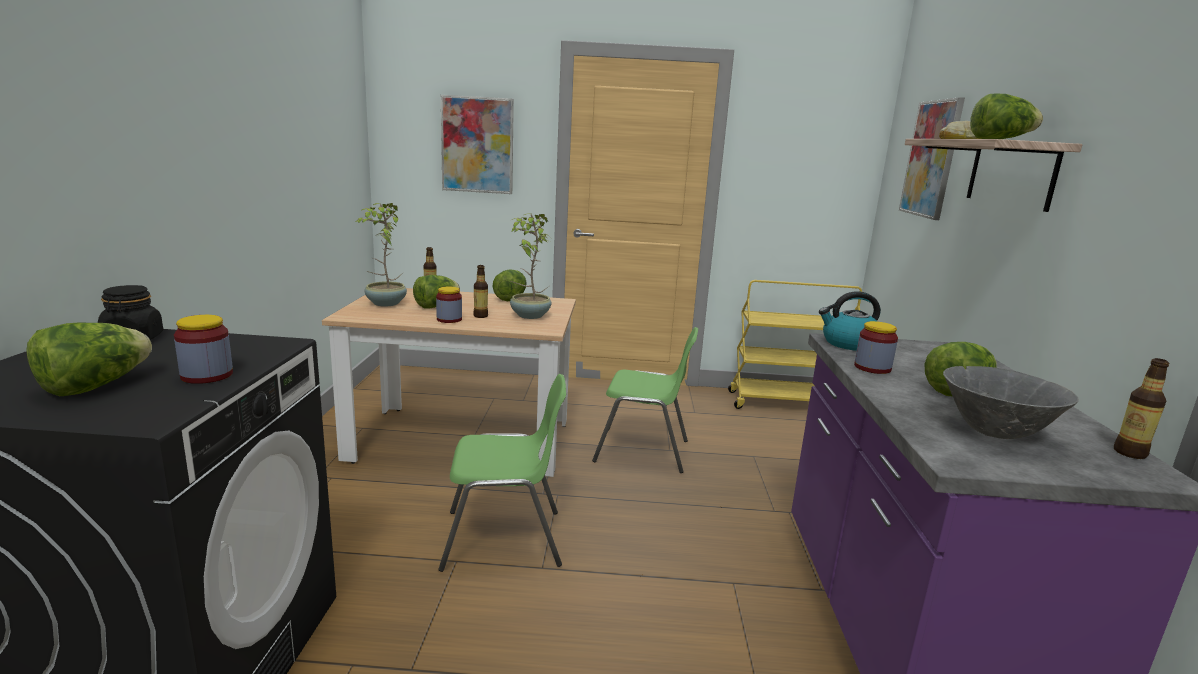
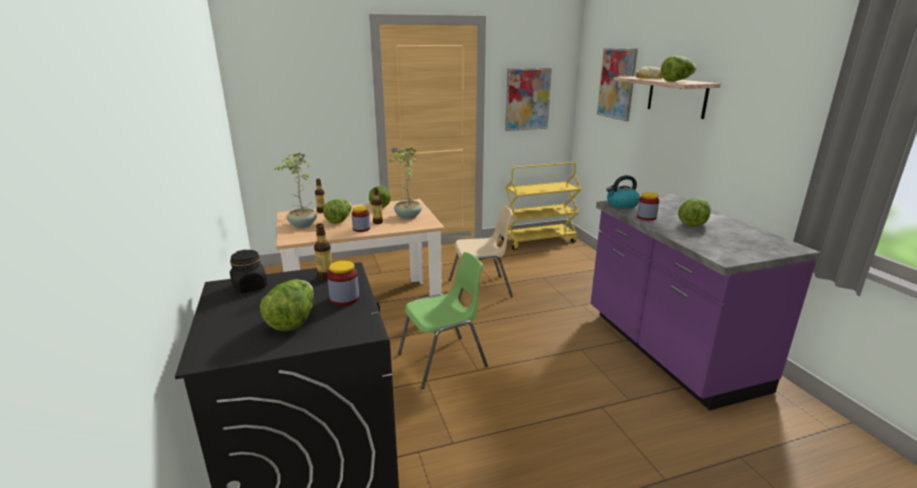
camera: 20 degrees left, 5 degrees up
(477, 145) = (314, 95): picture -> picture (527, 99)
(643, 451) = (481, 289): green chair -> beige chair
(994, 433) = (726, 242): grey bowl -> none
(1129, 453) = (779, 240): bottle -> bottle (325, 278)

